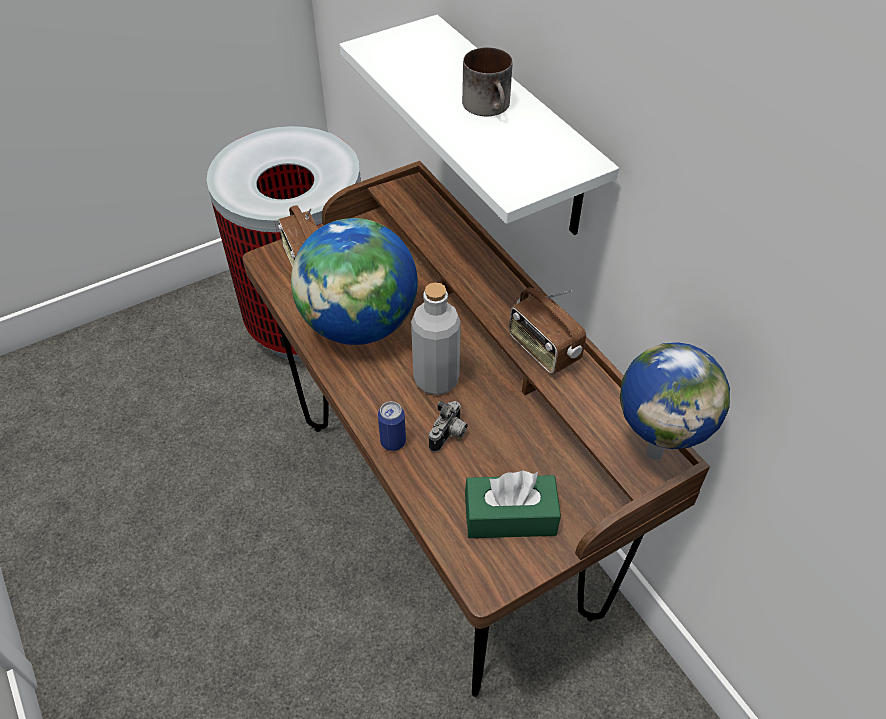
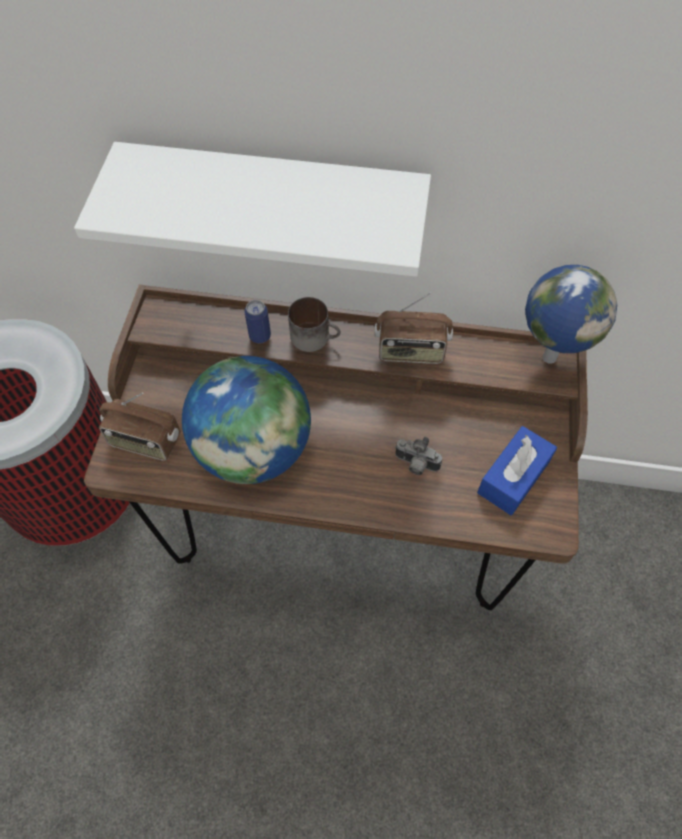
camera: 50 degrees left, 10 degrees up
(393, 442) = (389, 505): can -> can (260, 336)
(436, 379) = (357, 437): grey bottle -> none
(449, 435) = (415, 465): camera -> camera turned 135 degrees clockwise
(490, 106) = (282, 192): mug -> mug (315, 336)
(510, 516) = (513, 477): green tissue box -> blue tissue box

